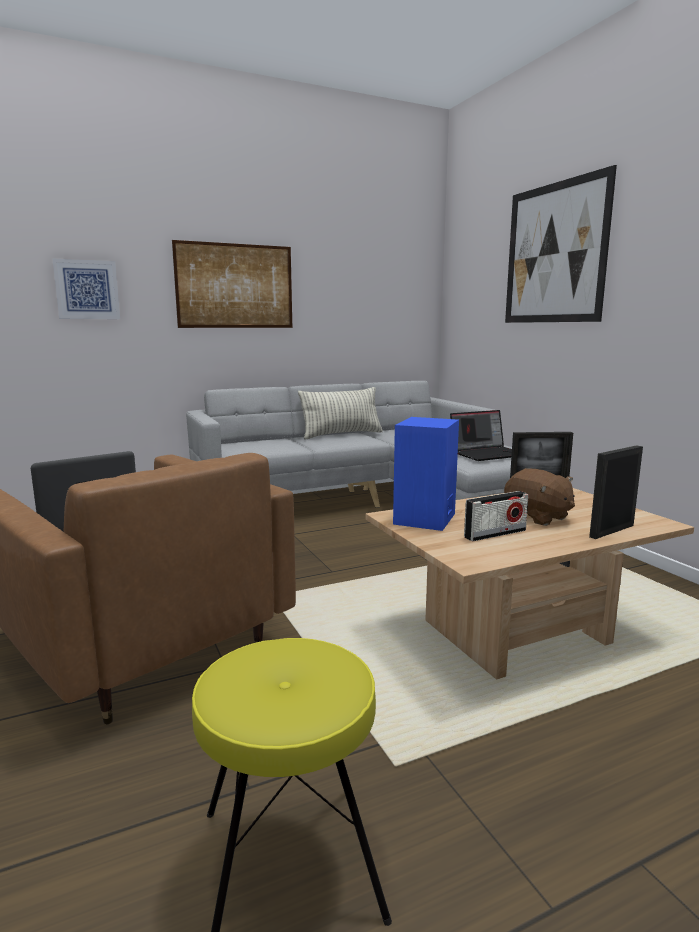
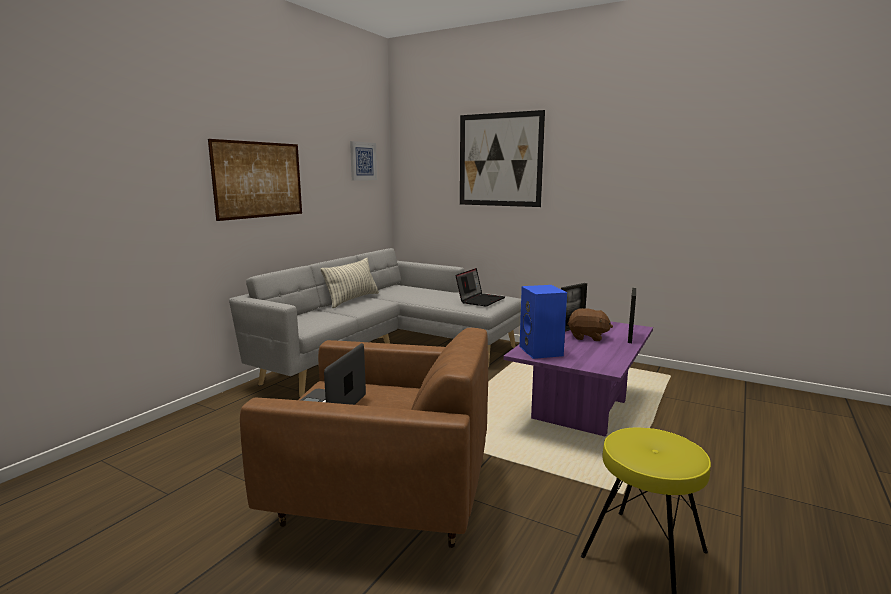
camera: 35 degrees left, 0 degrees up
(87, 290) = (134, 189): picture -> picture (363, 161)
(495, 534) = (589, 351): radio -> none
(515, 632) = (579, 410): beige coffee table -> purple coffee table

